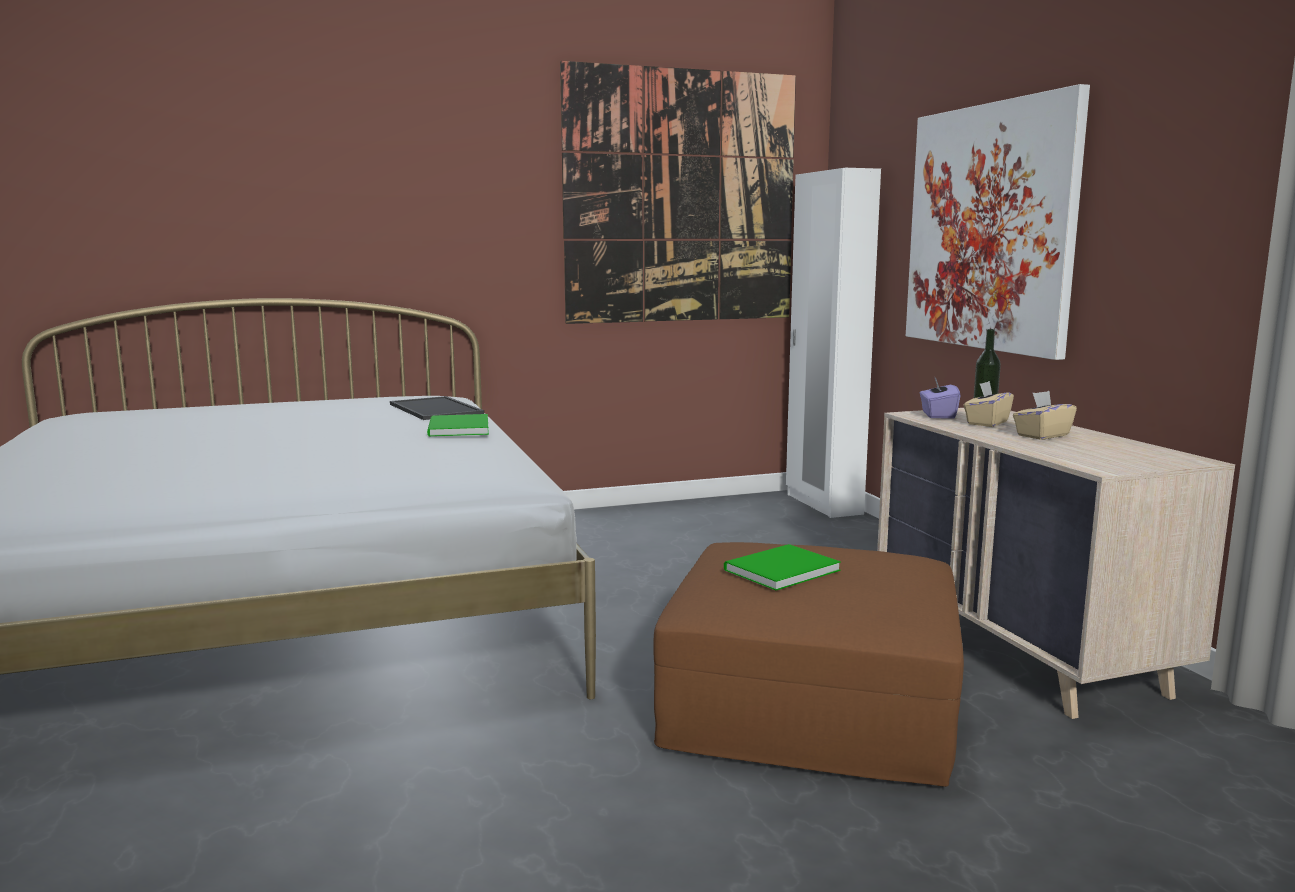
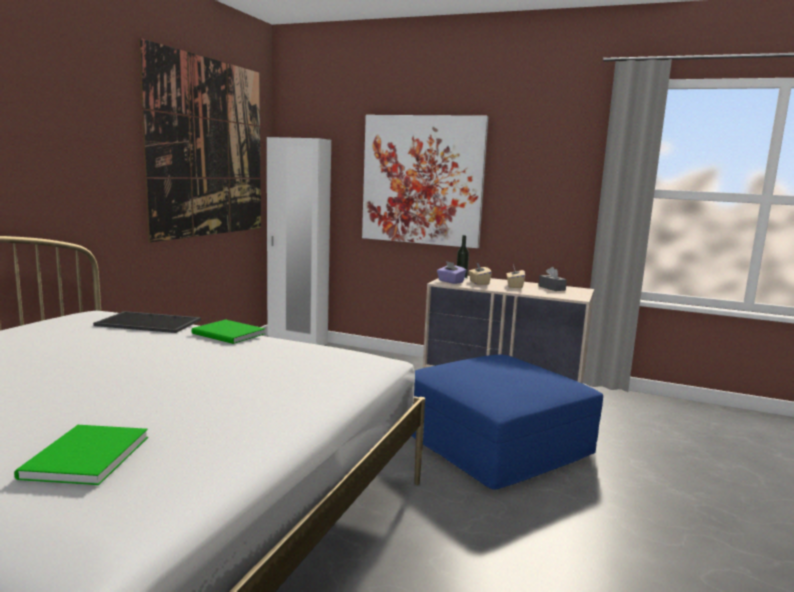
camera: 50 degrees left, 0 degrees up
(778, 570) = (488, 376): green book -> green book (82, 458)
(813, 704) = (496, 442): brown ottoman -> blue ottoman
(1117, 448) = (551, 288): none -> grey tissue box

